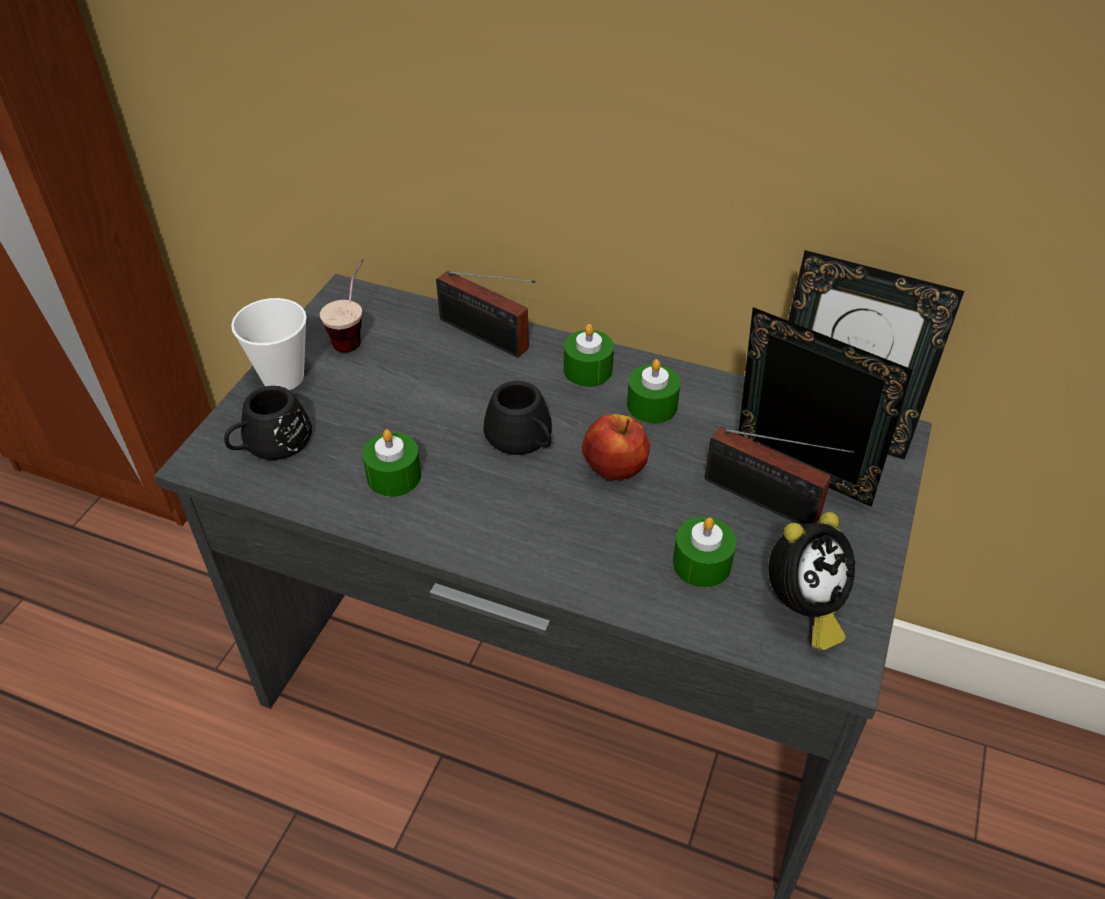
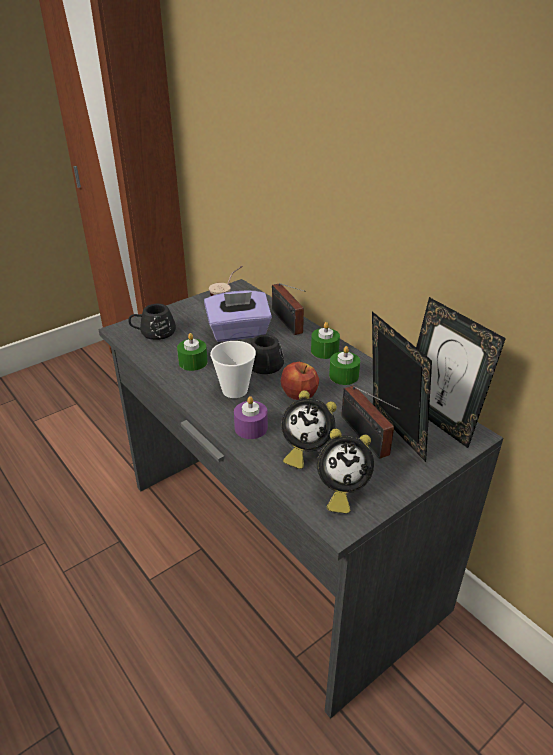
camera: 30 degrees right, 10 degrees down
(283, 378) = (182, 310): cup -> cup (235, 390)
(422, 386) = (238, 332): none -> purple tissue box
(591, 560) = (251, 428): none -> purple candle
(702, 564) = (305, 450): green candle -> alarm clock

